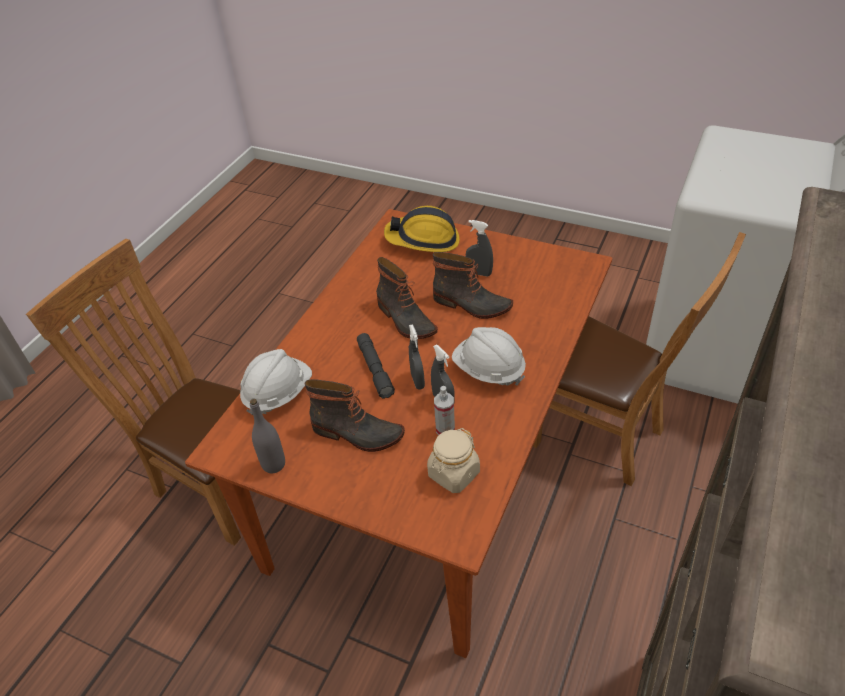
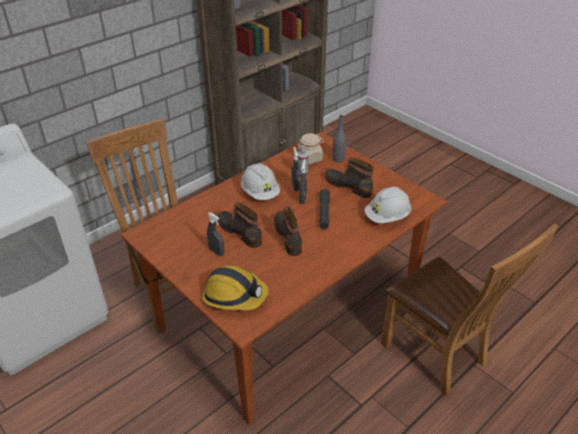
camera: 160 degrees left, 5 degrees down
(274, 464) = (397, 185): grey bottle -> grey bottle (338, 159)

